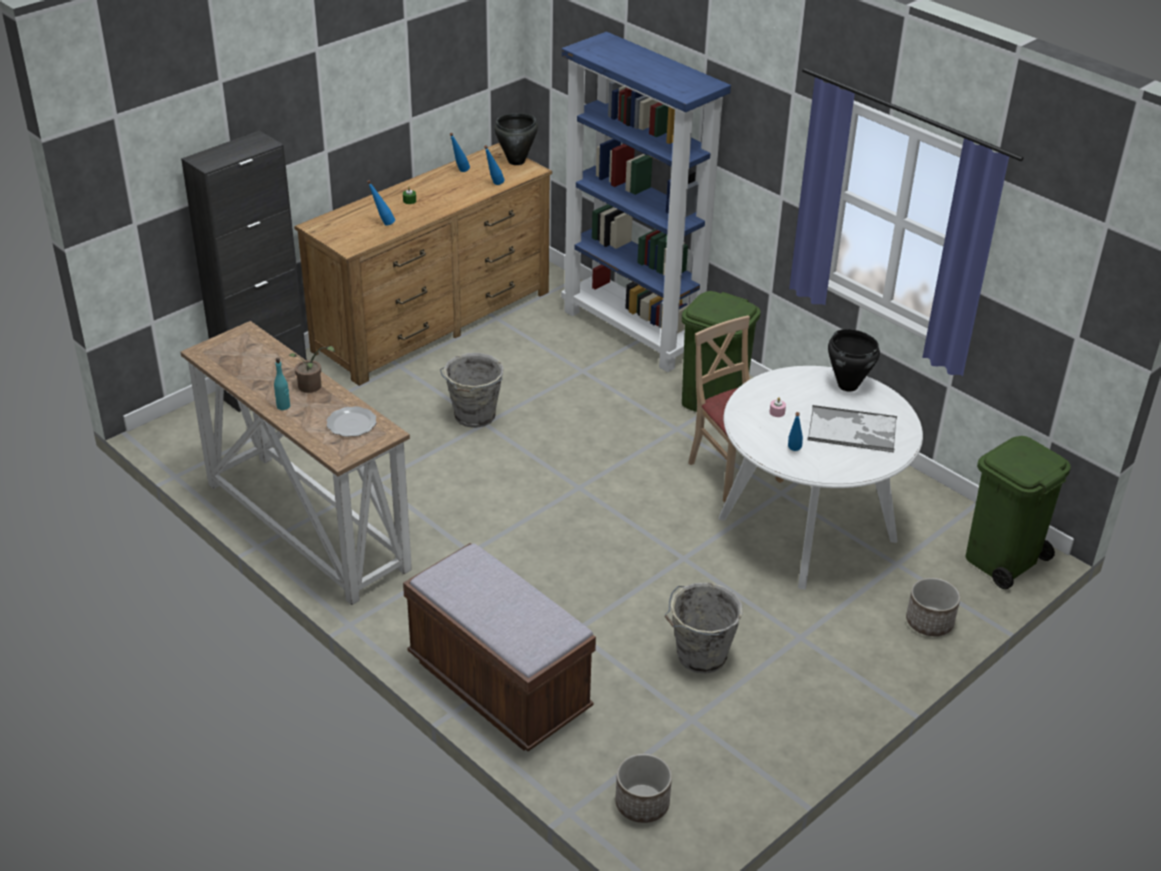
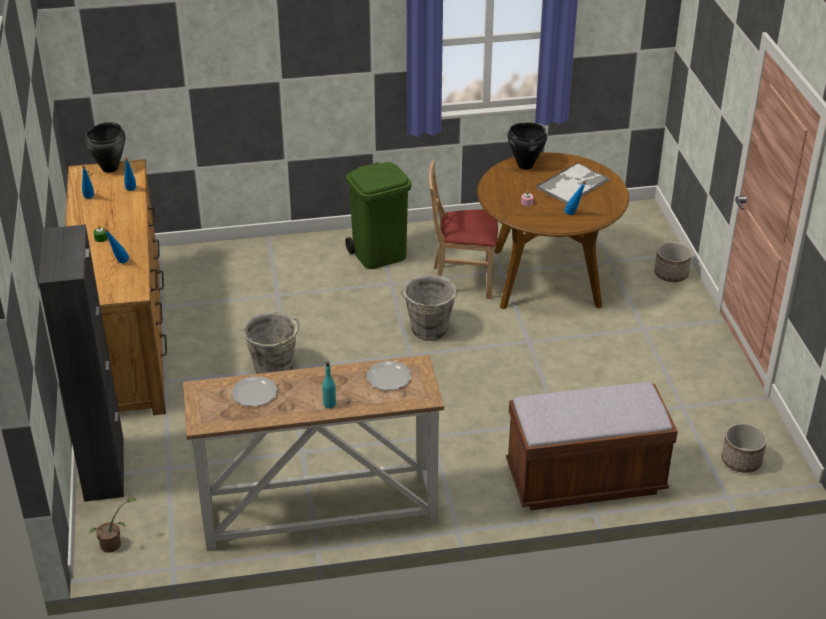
camera: 55 degrees left, 0 degrees up
(265, 361) = (254, 393): none -> plate
(312, 387) = (319, 381): potted plant -> potted plant (114, 544)
(633, 332) = (258, 252): blue bookcase -> none
(699, 656) = (628, 377): grey bucket -> grey bucket (429, 331)
(807, 528) = (546, 278): white dining table -> brown dining table
(1001, 560) = (640, 222): green trash can -> none

